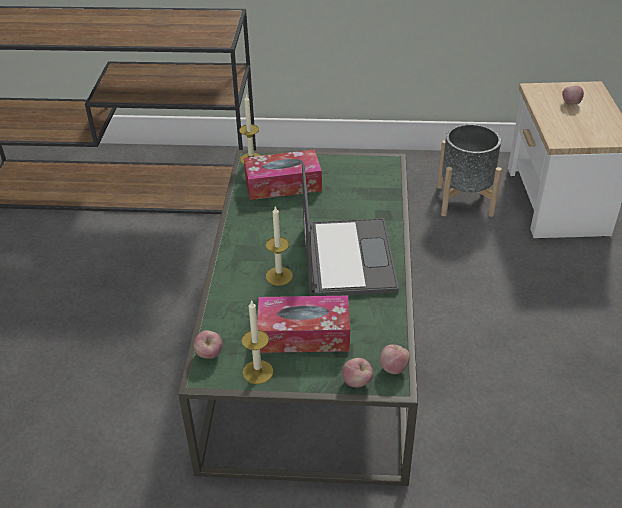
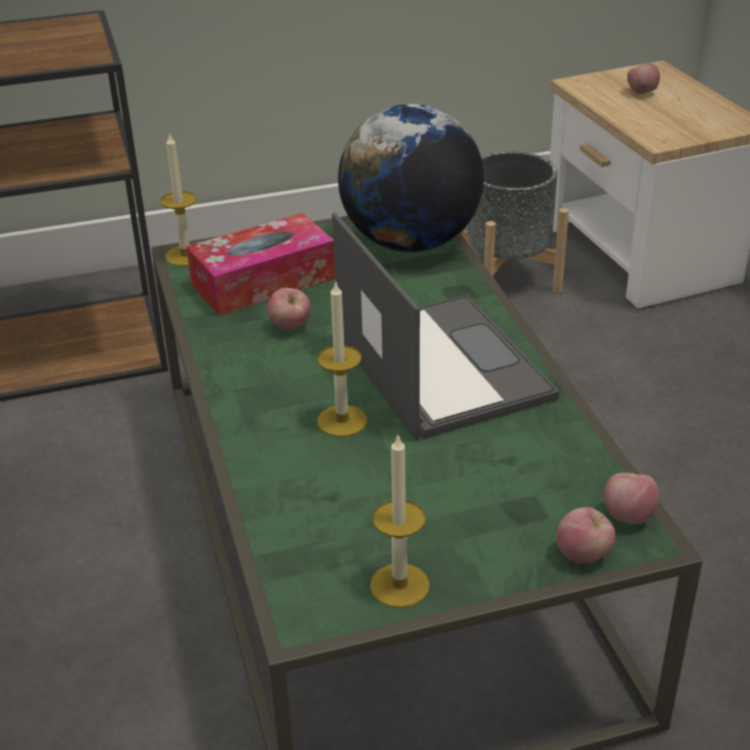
camera: 20 degrees left, 5 degrees down
(209, 354) = (292, 580): apple -> apple (290, 327)
(304, 334) = (443, 502): tissue box -> none
(375, 177) = (410, 243): none -> globe

